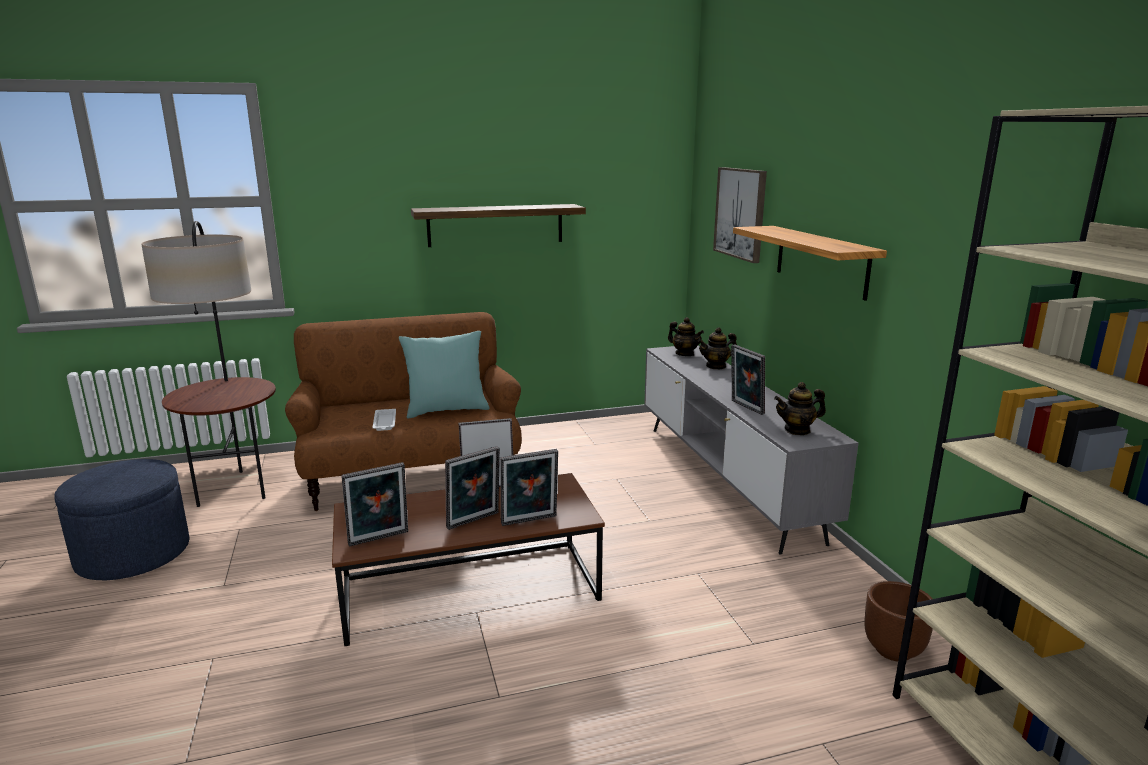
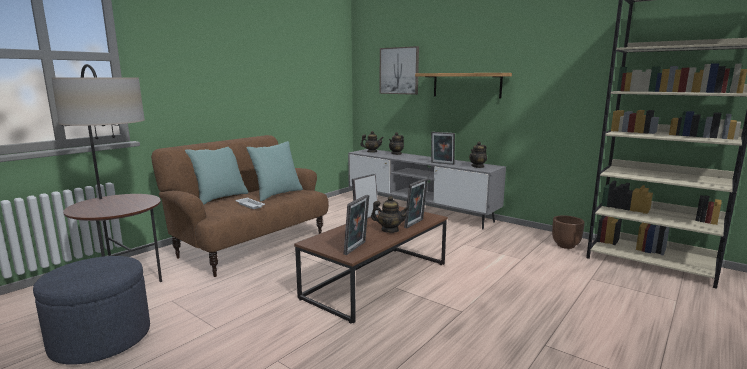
camera: 35 degrees left, 5 degrees down
(379, 400) = (220, 198): none -> turquoise pillow
(474, 521) = (390, 230): picture frame -> teapot
(495, 225) = (262, 81): shelf -> none

